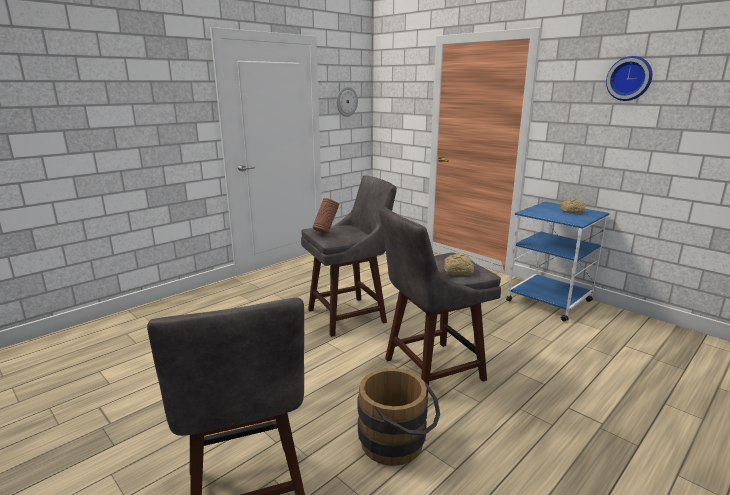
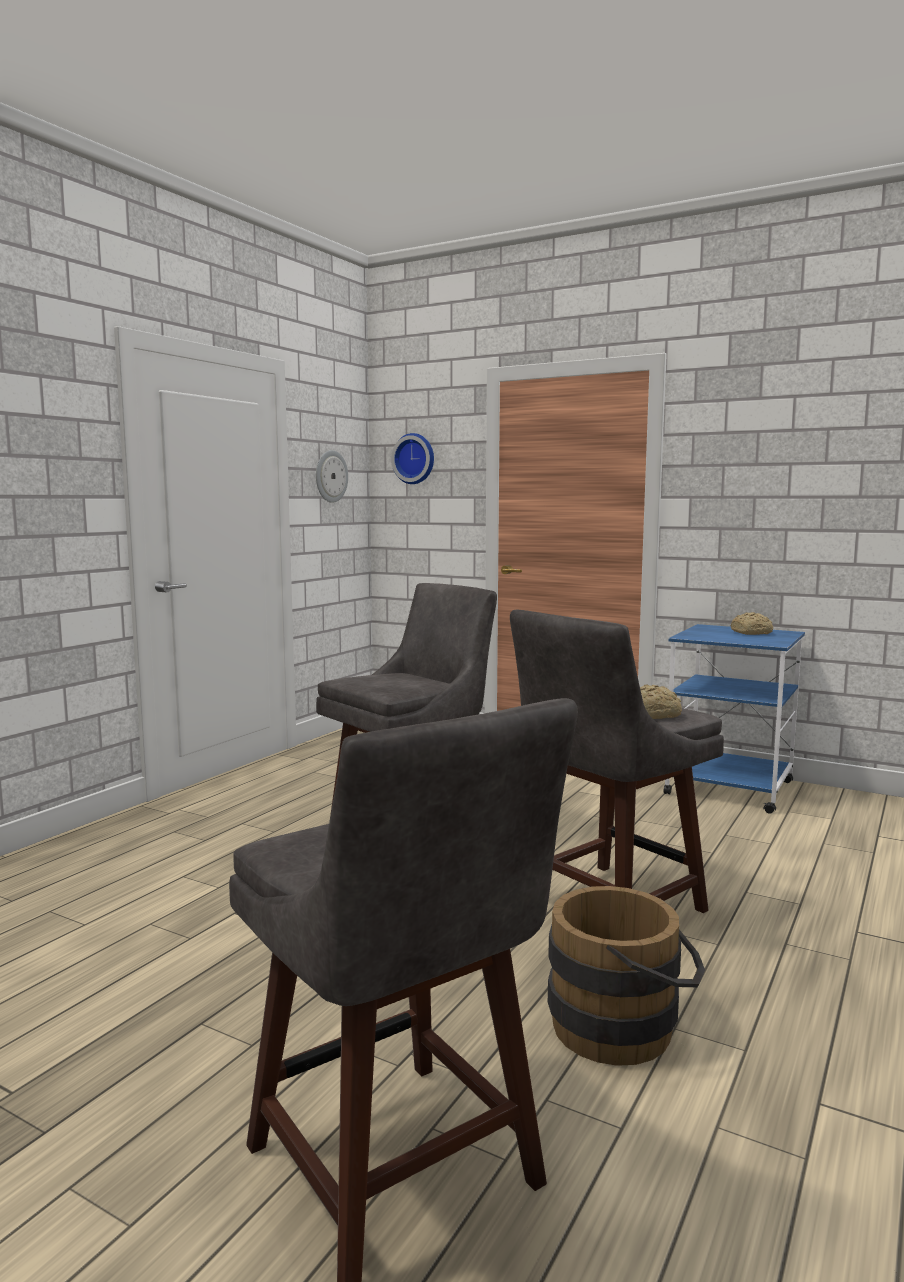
camera: 15 degrees left, 10 degrees down
(326, 232) = (370, 682): brown vase -> none
(629, 78) = (812, 425): wall clock -> wall clock (415, 459)

